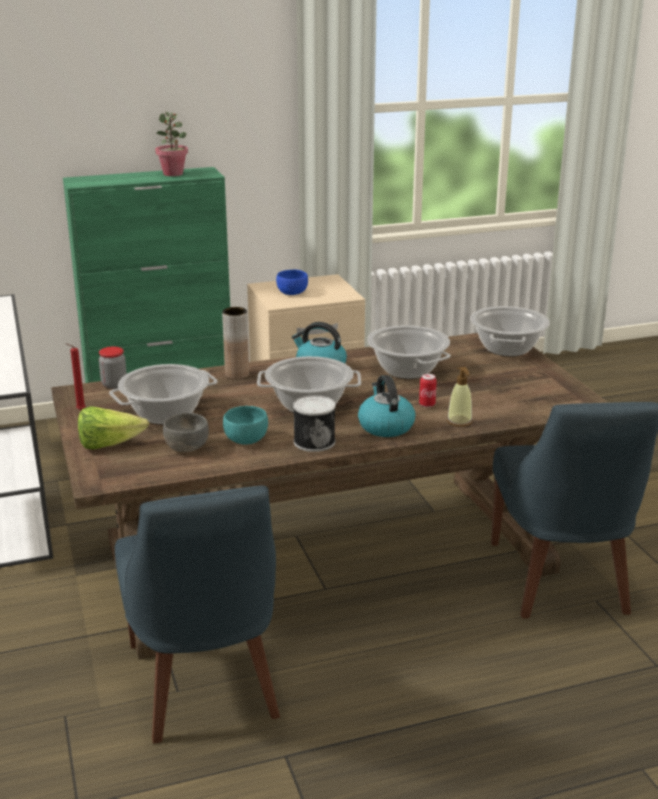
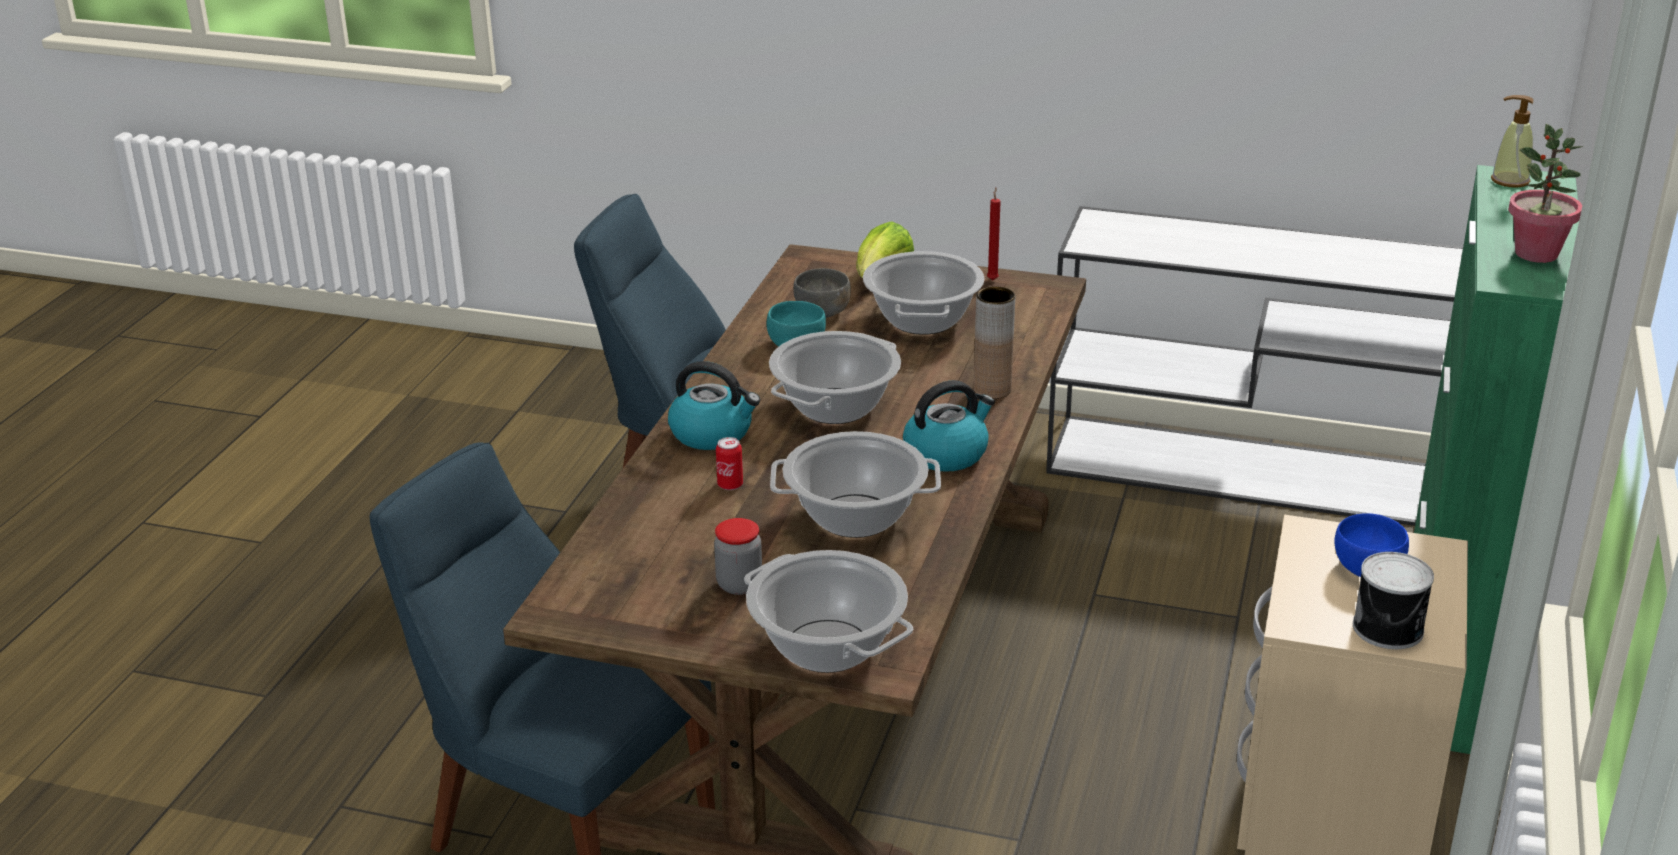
camera: 125 degrees right, 5 degrees up
(114, 384) = (1049, 311): jar -> jar (739, 585)
(314, 441) = (738, 379): can -> can (1390, 629)
(459, 422) = (654, 486): soap dispenser -> soap dispenser (1509, 181)

